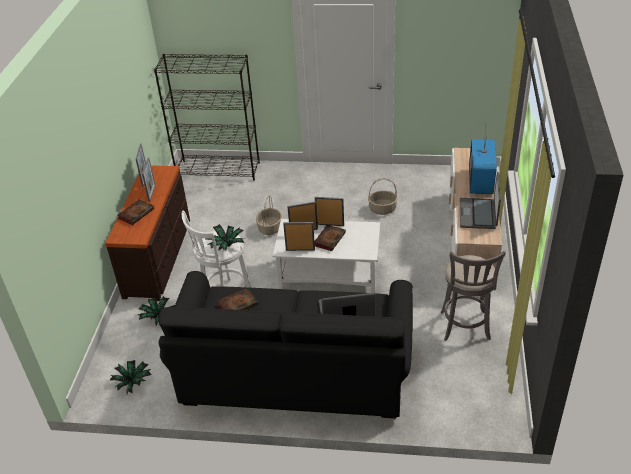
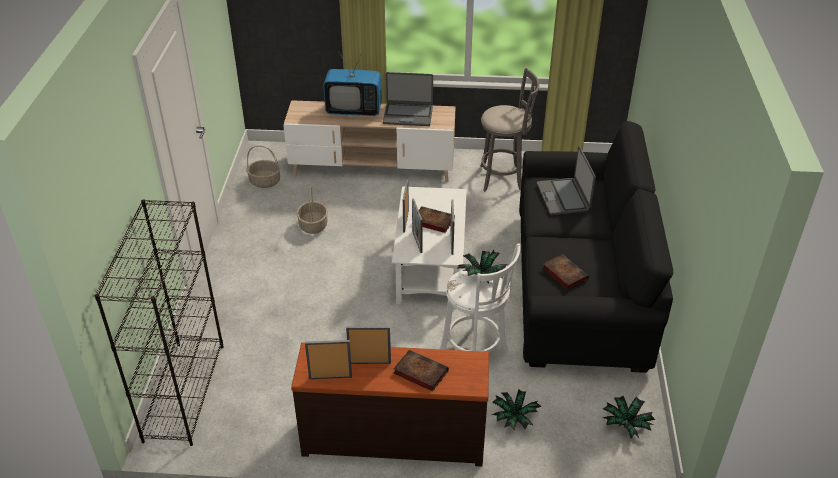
camera: 95 degrees left, 0 degrees up
(270, 228) = (338, 322): basket -> basket (264, 182)

